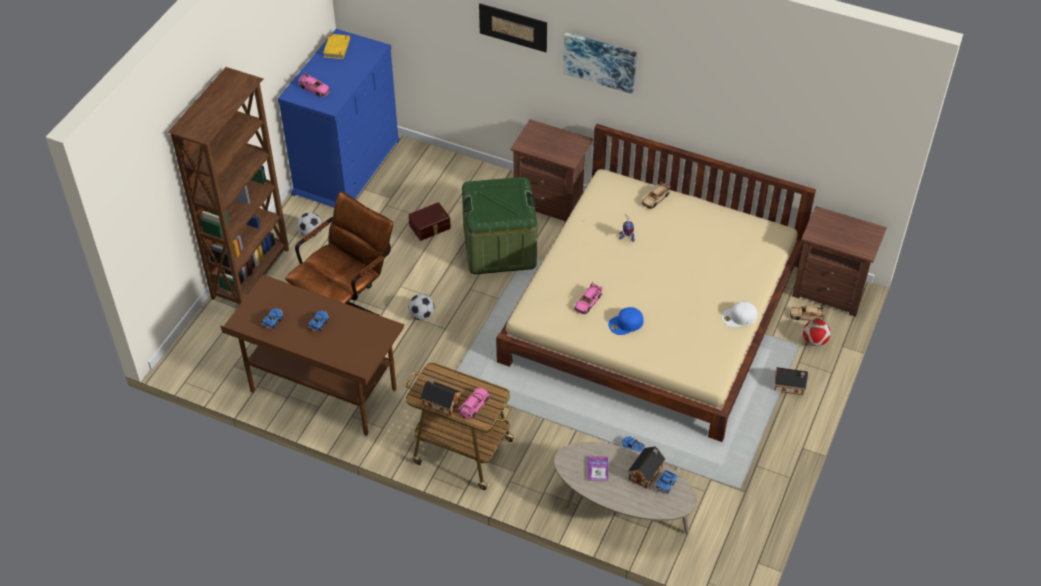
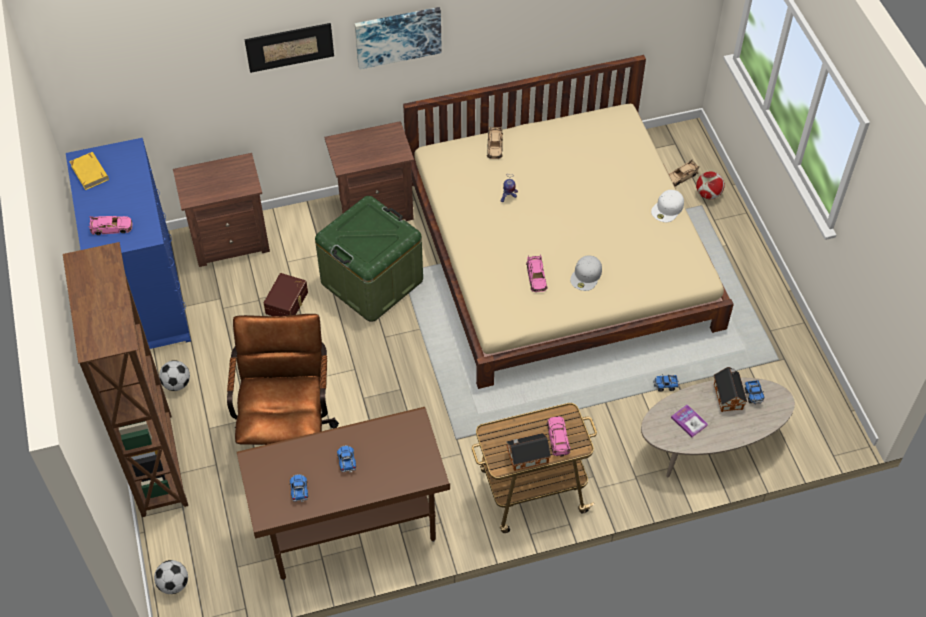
camera: 40 degrees left, 5 degrees up
(422, 315) = (366, 391): football -> football (173, 584)
(625, 324) = (586, 275): blue cap -> white cap
(790, 386) = (728, 245): toy house -> none
(830, 291) = (678, 143): brown nightstand -> brown nightstand (231, 240)

